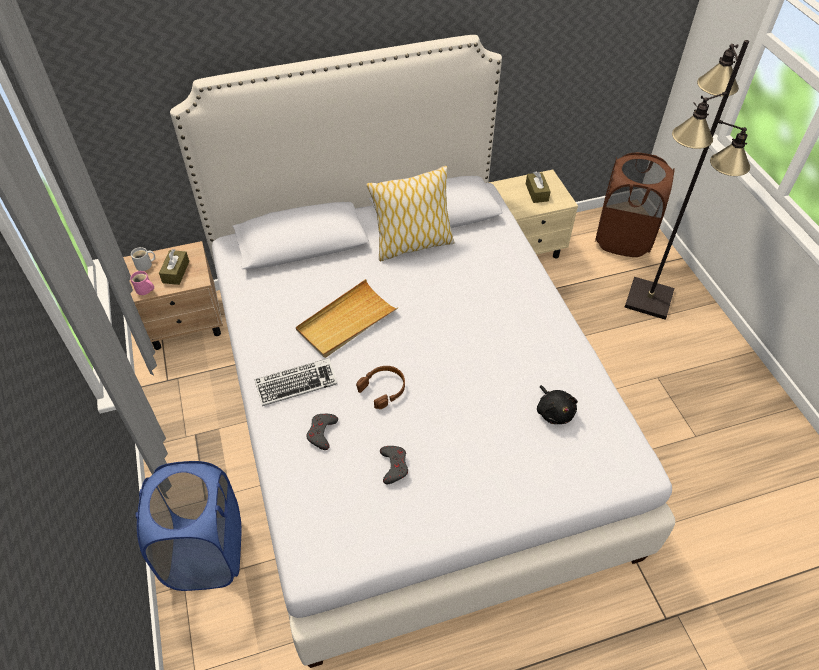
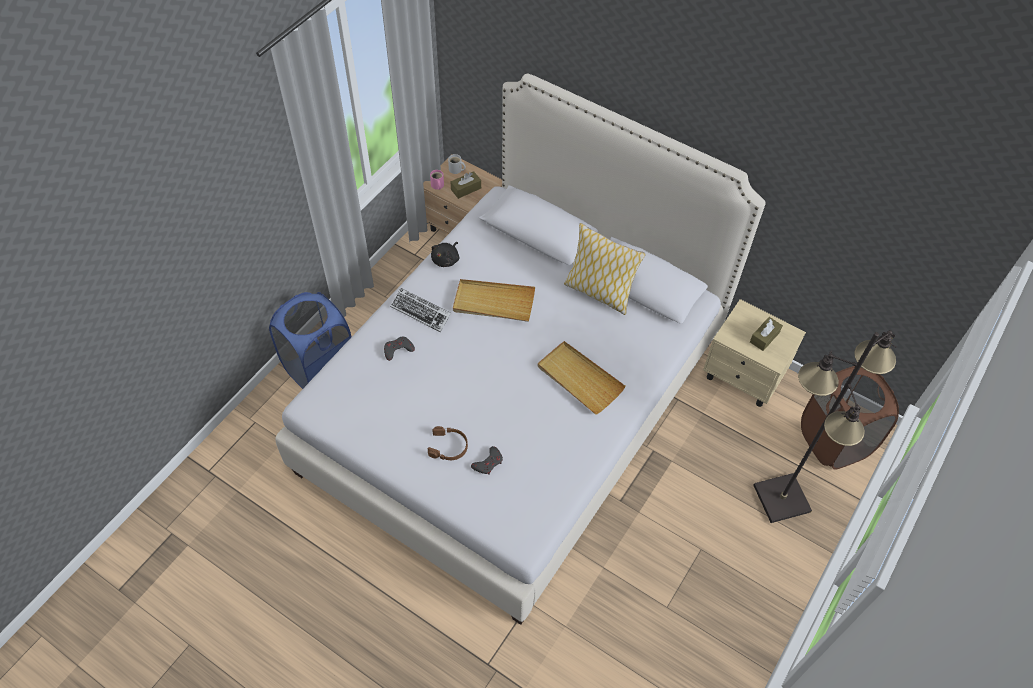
camera: 50 degrees right, 5 degrees up
(383, 389) = (457, 358): brown headphones -> brown headphones (448, 446)
(394, 466) = (405, 402): grey game controller -> grey game controller (488, 463)
(491, 314) = (579, 379): none -> beige tray
(554, 411) = (527, 466): black plush toy -> black plush toy (446, 259)

